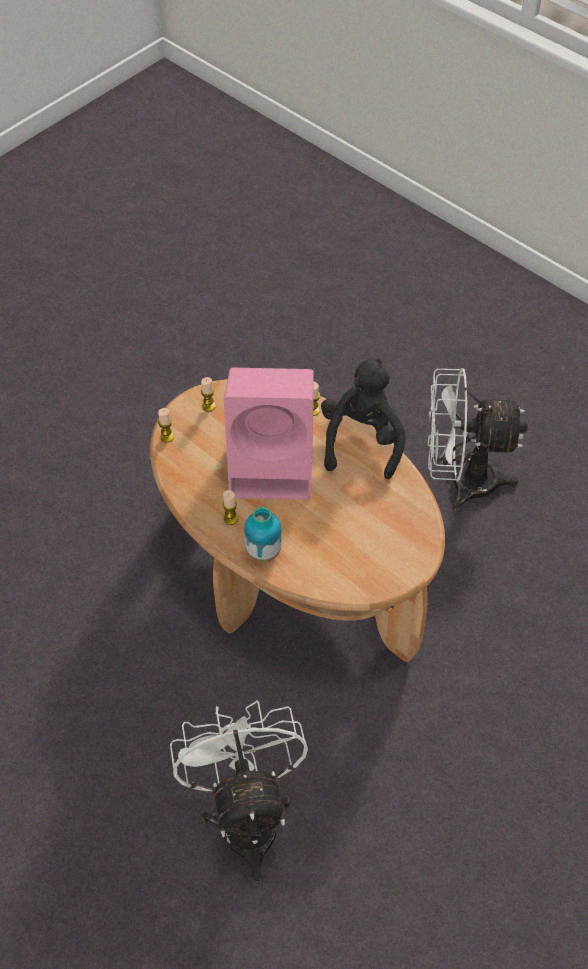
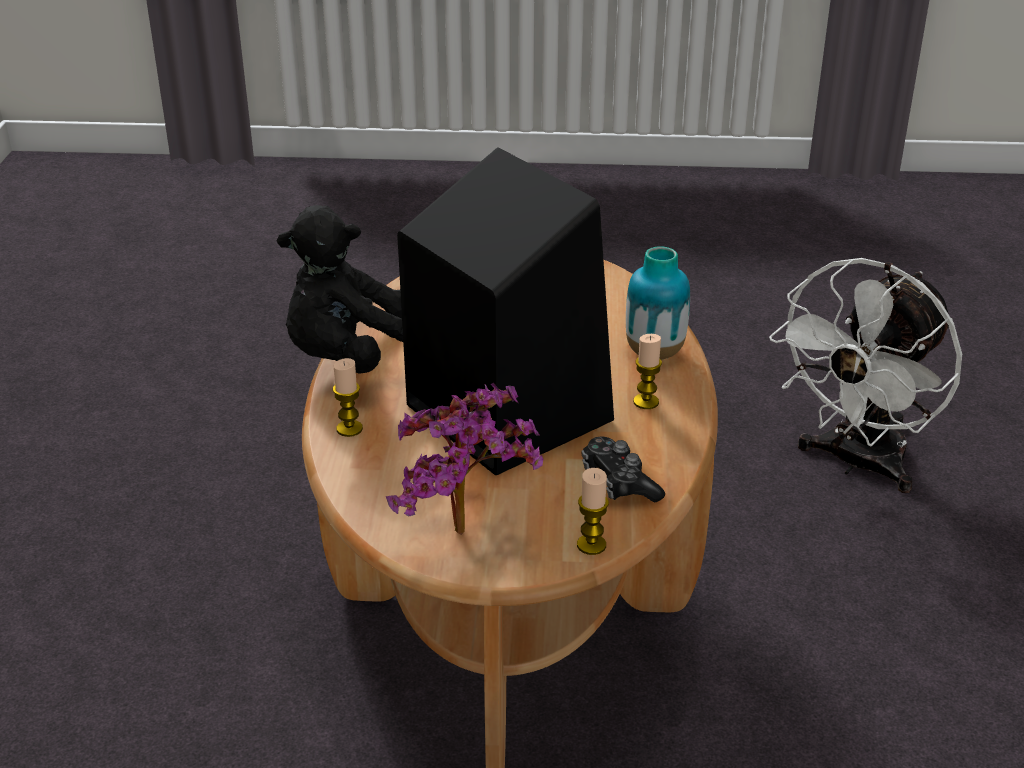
camera: 130 degrees left, 20 degrees down
(190, 470) = (619, 482): none -> game controller
(208, 406) = (468, 537): candle -> potted plant
(274, 466) = (504, 411): pink speaker -> black speaker
(460, 481) = (182, 530): white fan -> none

